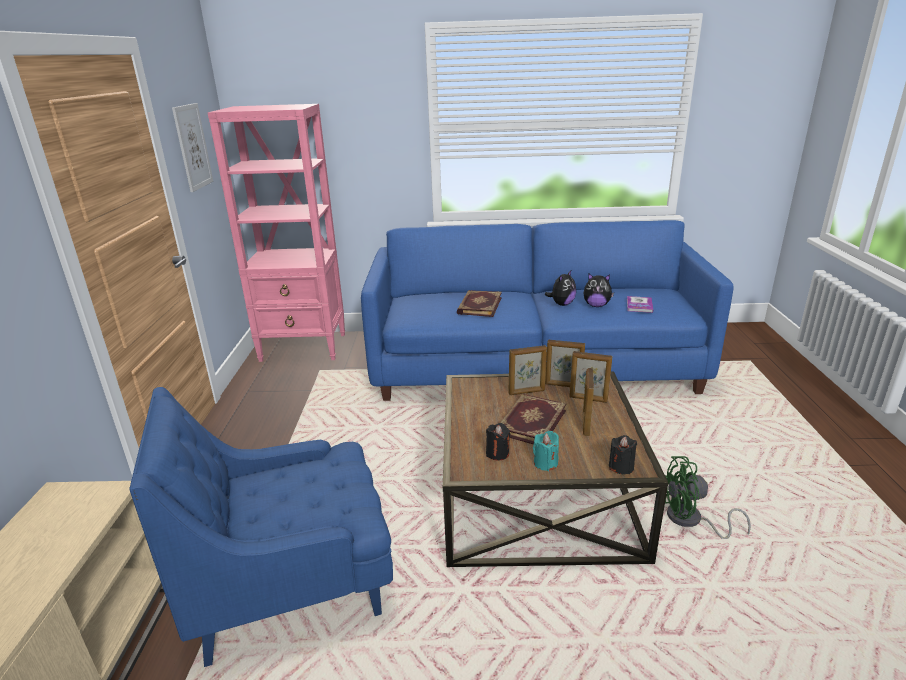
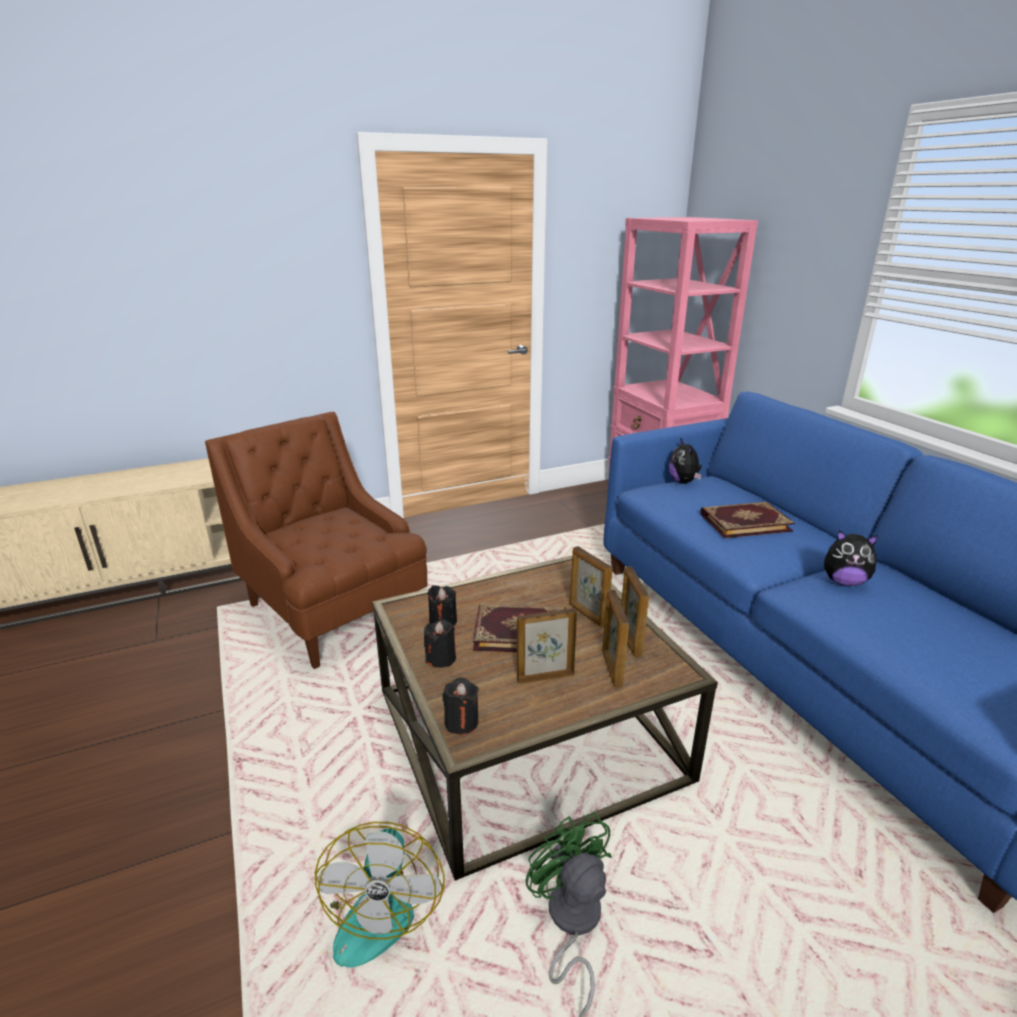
camera: 65 degrees right, 0 degrees up
(192, 147) = (603, 251): picture -> none
(293, 585) = (334, 613): blue armchair -> brown armchair
(545, 463) = (441, 658): turquoise candle -> black candle
(596, 305) = (884, 613): plush toy -> plush toy (683, 482)
(639, 305) = (953, 659): book -> none
(666, 610) = (378, 906): none -> fan

